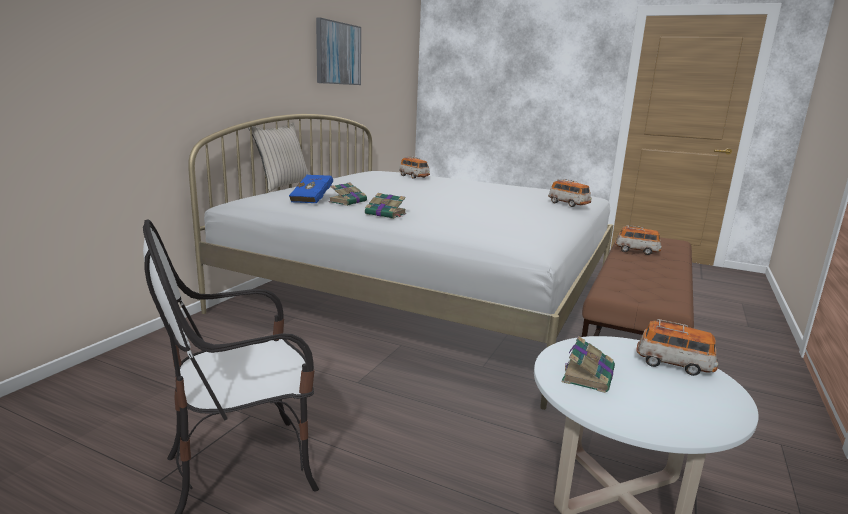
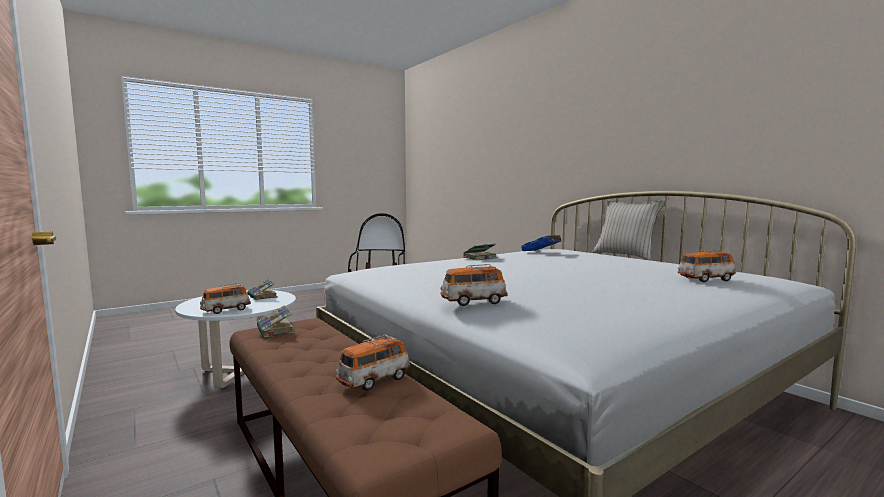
camera: 120 degrees right, 10 degrees down
(338, 53) = (767, 114): picture -> none
(348, 201) = (530, 256): book -> book (276, 330)

